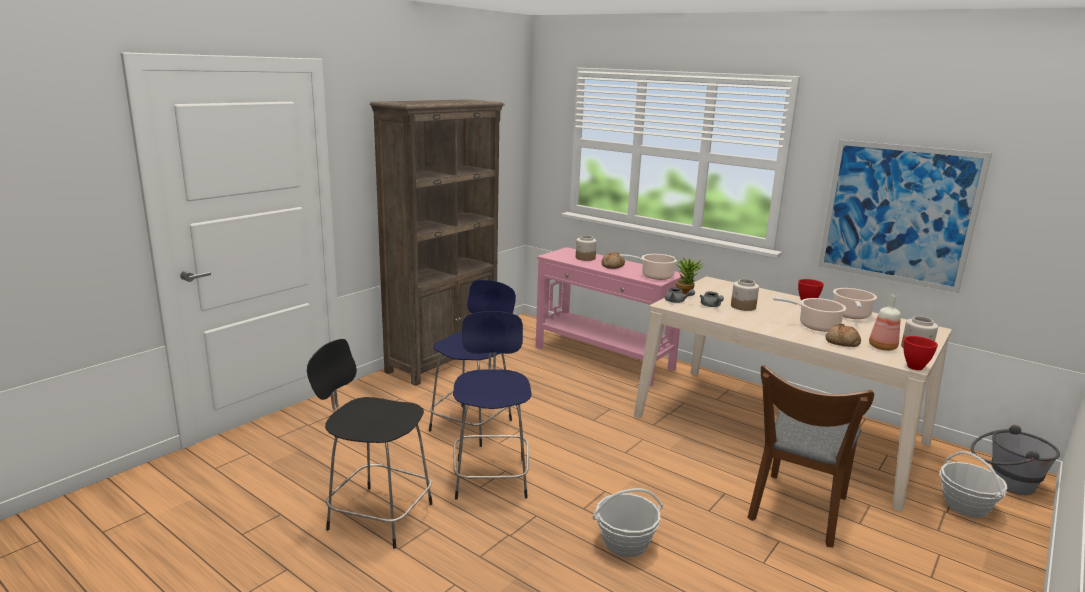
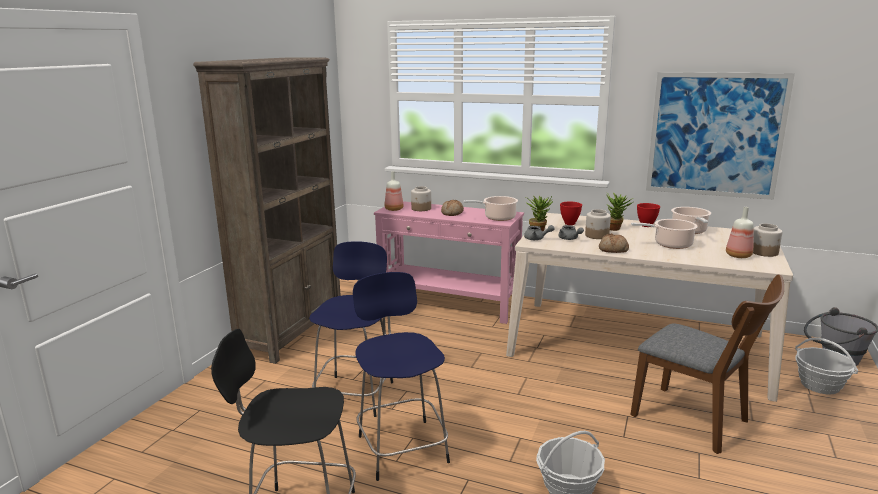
camera: 15 degrees left, 0 degrees up
(557, 255) = (393, 209): none -> bottle
(770, 302) = (616, 228): none -> potted plant
(796, 513) = (697, 421): brown chair -> brown chair turned 60 degrees counterclockwise
(841, 342) = (703, 256): bread -> bread (613, 250)
(914, 367) = (778, 270): red bowl -> red bowl (569, 224)

